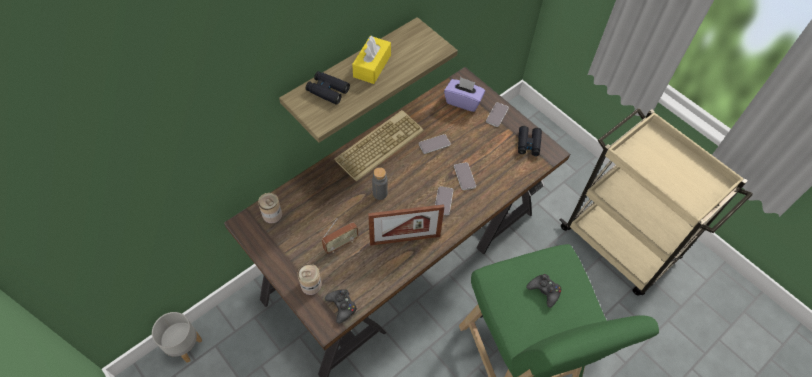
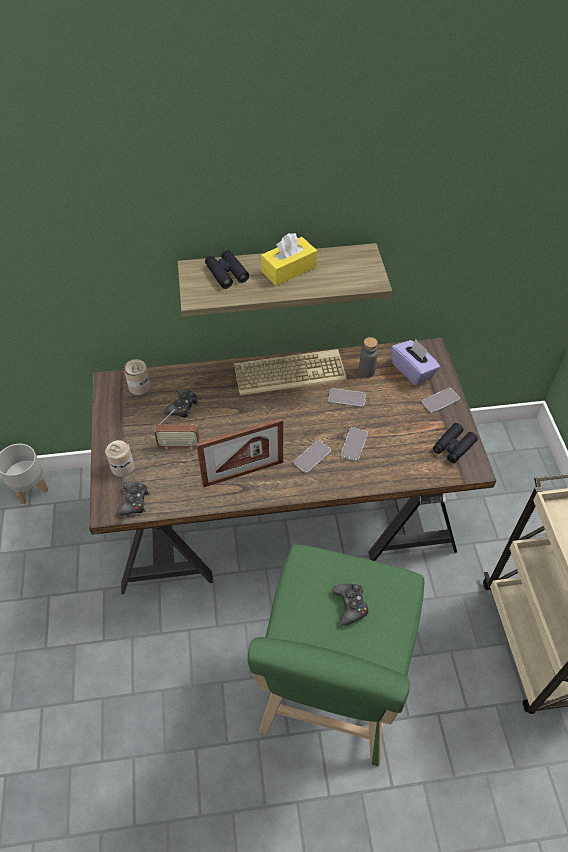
camera: 35 degrees right, 5 degrees down
(320, 213) = (182, 407): none -> black game controller
(380, 193) = (253, 418): grey bottle -> grey bottle (366, 371)
(405, 239) = (243, 473): picture frame -> picture frame turned 45 degrees counterclockwise

